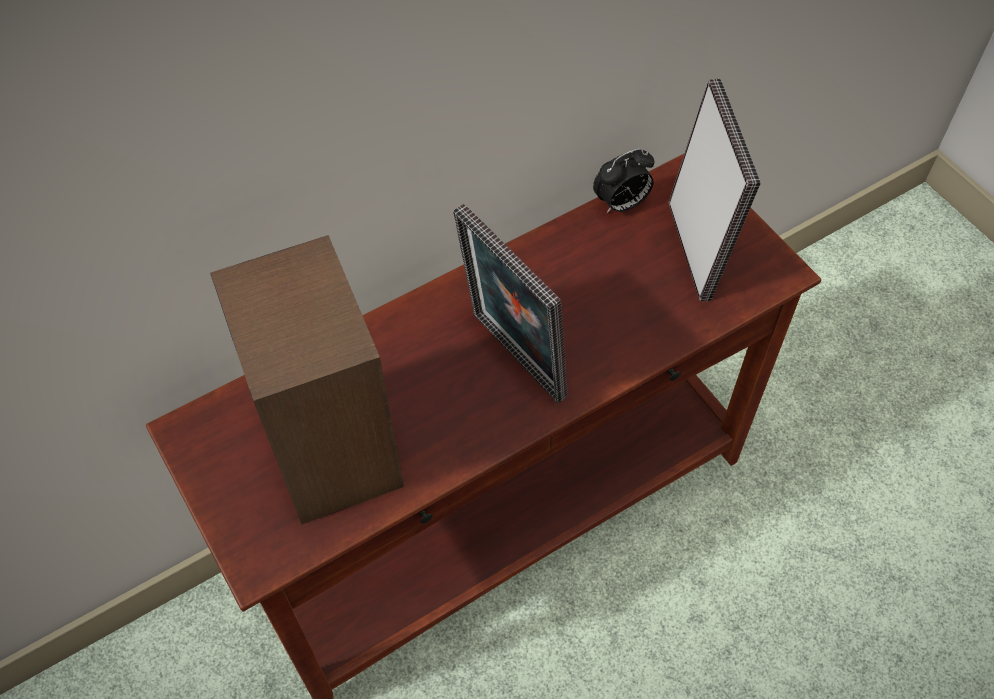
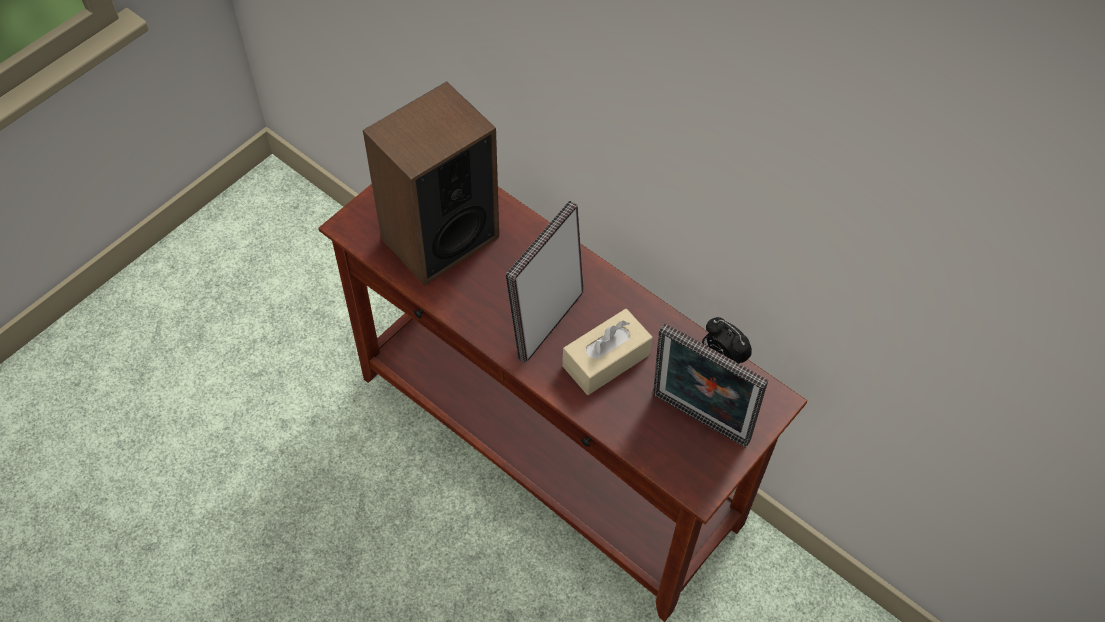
camera: 70 degrees right, 0 degrees up
(588, 312) = (606, 360): none -> beige tissue box
(697, 249) = (697, 423): picture frame -> picture frame turned 60 degrees clockwise

